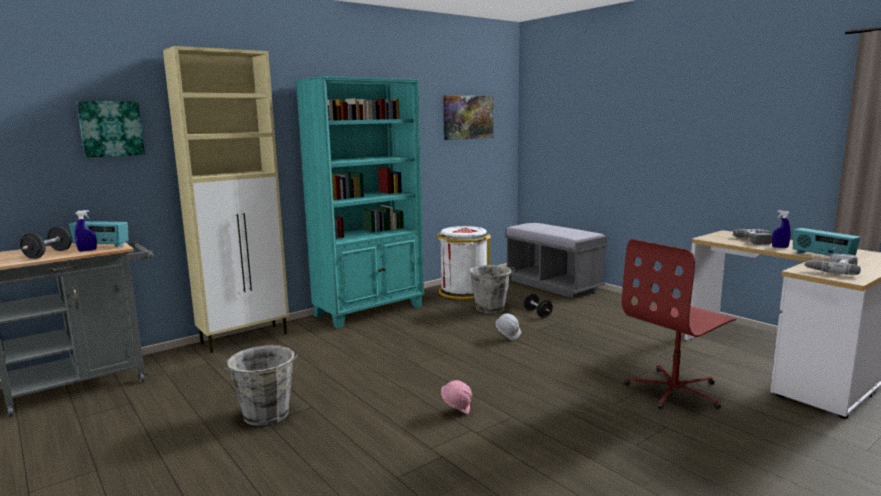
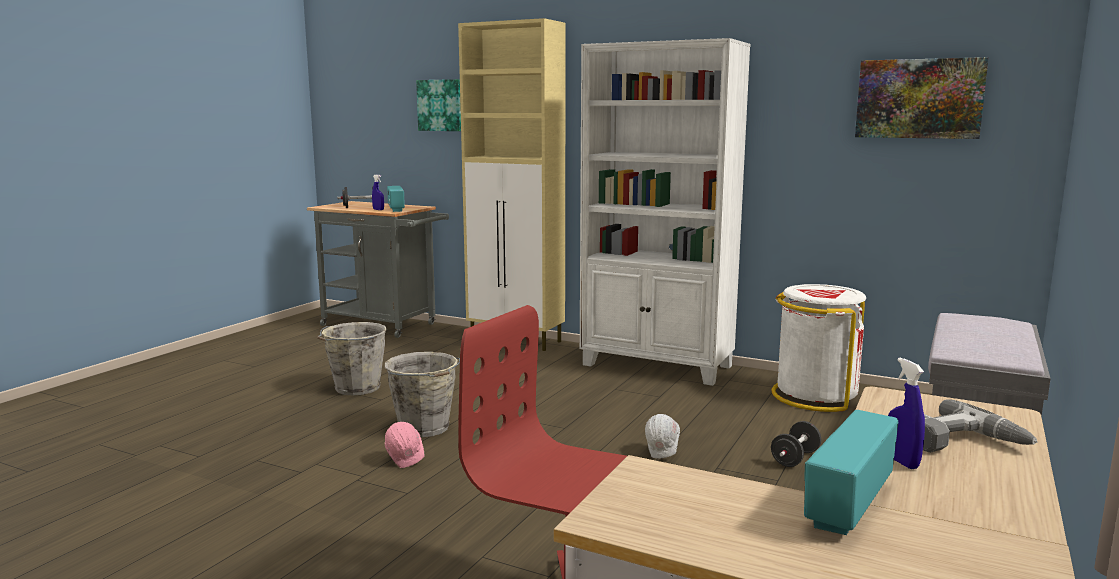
camera: 65 degrees right, 0 degrees up
(370, 311) = (657, 366): turquoise bookcase -> white bookcase
(491, 308) = (768, 424): grey bucket -> grey bucket (424, 428)
(831, 269) = (696, 505): power drill -> none

